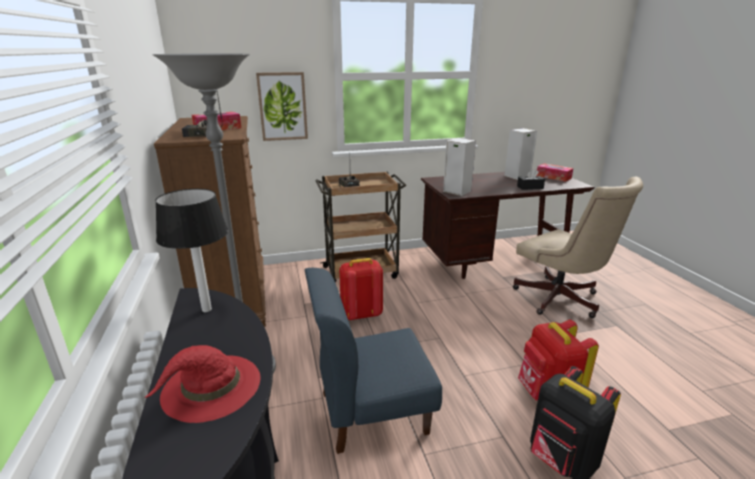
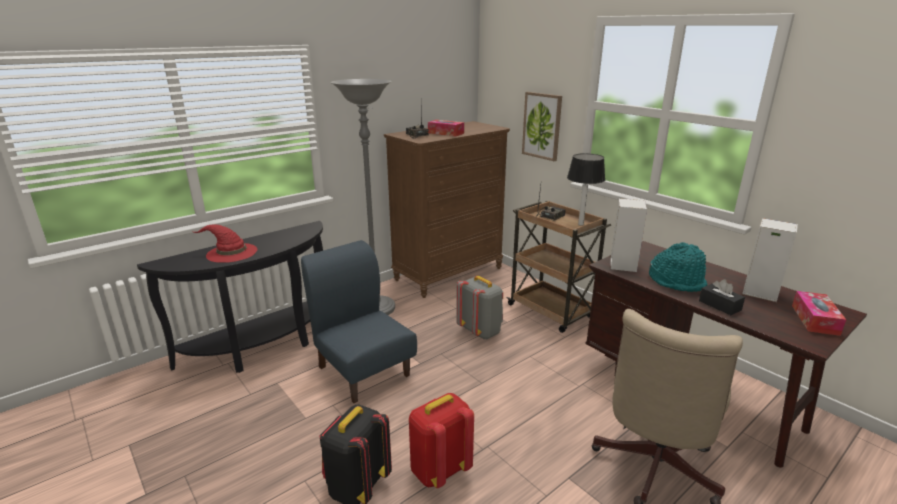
camera: 65 degrees right, 0 degrees up
(207, 309) = (299, 232): table lamp -> table lamp (581, 224)
(361, 314) = (480, 331): red backpack -> grey backpack
(493, 187) = (677, 282): none -> turquoise hat

